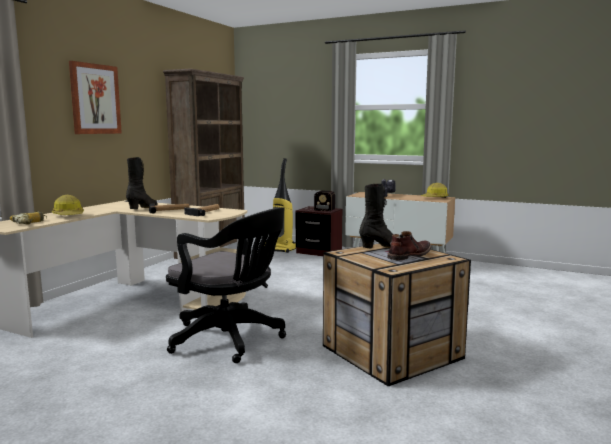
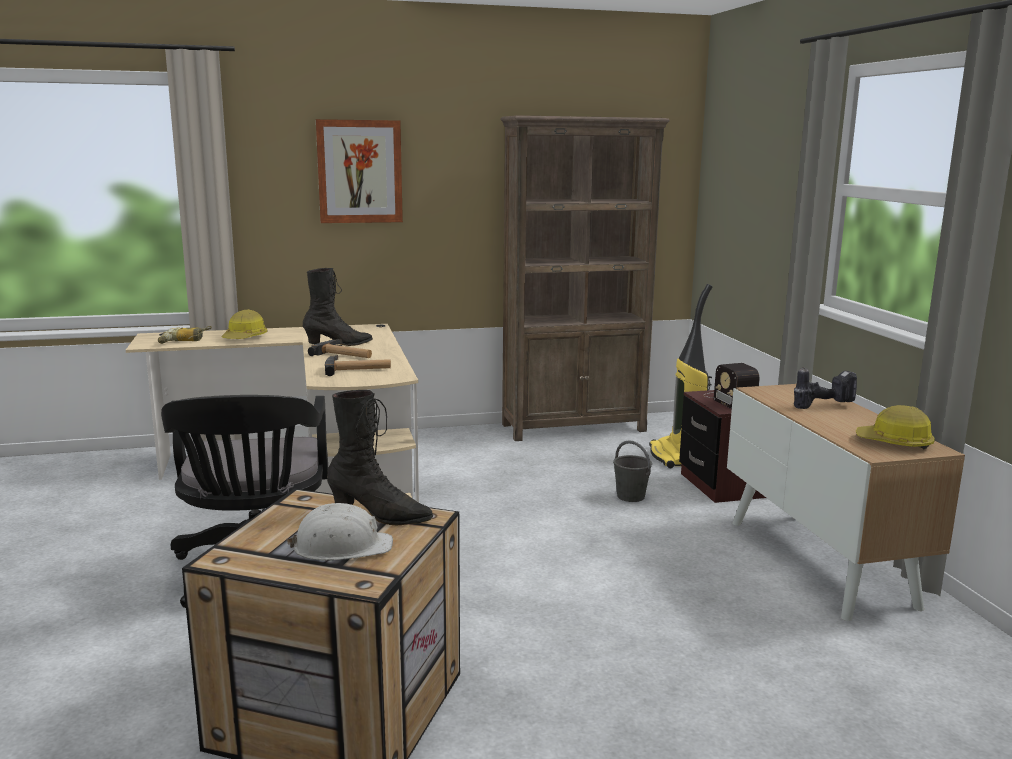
camera: 50 degrees right, 5 degrees up
(299, 264) = (631, 496): none -> grey bucket
(408, 255) = (342, 547): brown boot -> white hard hat

